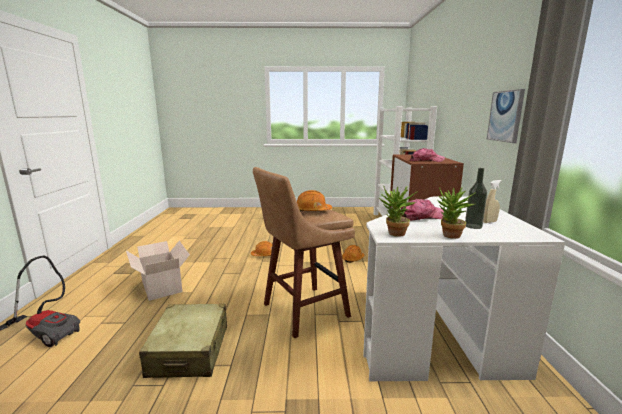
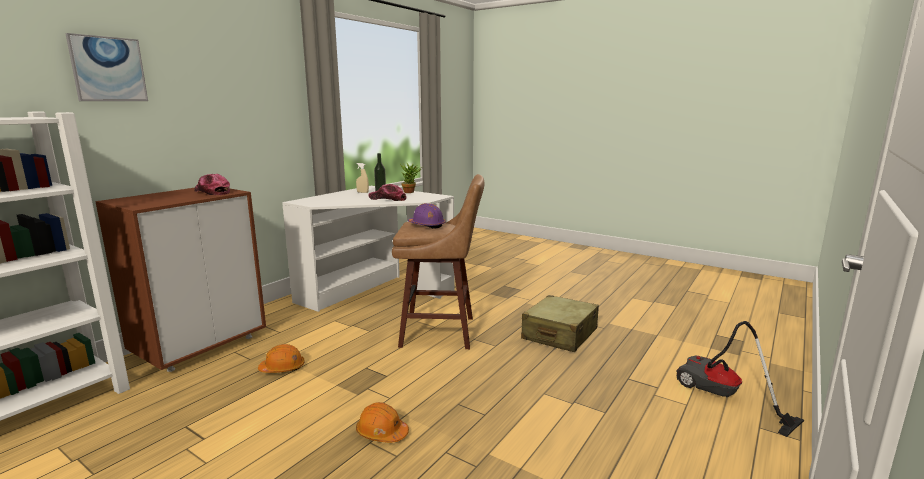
camera: 145 degrees left, 0 degrees up
(161, 285) = (588, 422): cardboard box -> none
(312, 211) = (427, 225): orange hard hat -> purple hard hat
(394, 234) = (434, 196): potted plant -> none
(505, 116) = (258, 122): picture -> picture (108, 69)

